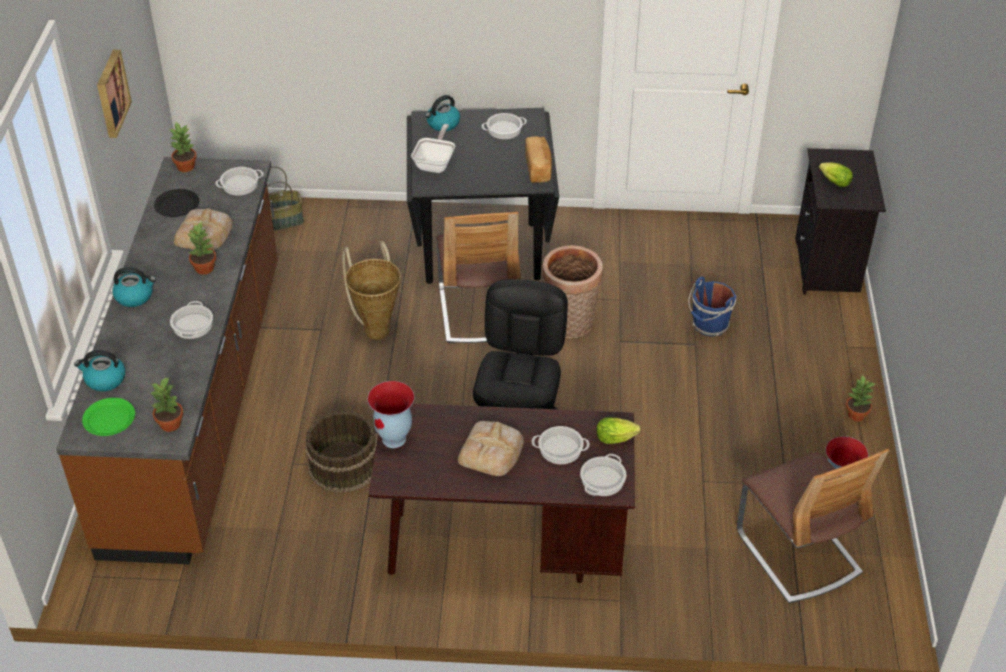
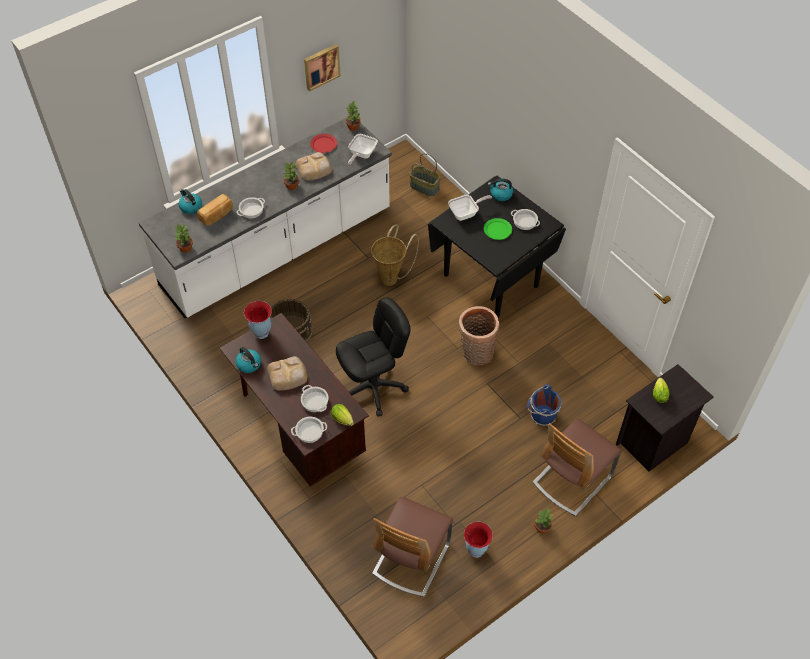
camera: 50 degrees right, 10 degrees up
(109, 419) = (170, 226): green plate -> green plate (497, 230)
(135, 296) = (250, 177): kettle -> kettle (249, 364)
(177, 205) = (324, 144): black plate -> red plate
(198, 402) = (277, 249): brown counter -> white counter
(240, 185) = (361, 155): cooking pot -> frying pan
(479, 311) = (446, 309): chair -> chair (572, 479)
(539, 168) = (509, 256): bread -> bread (217, 215)

